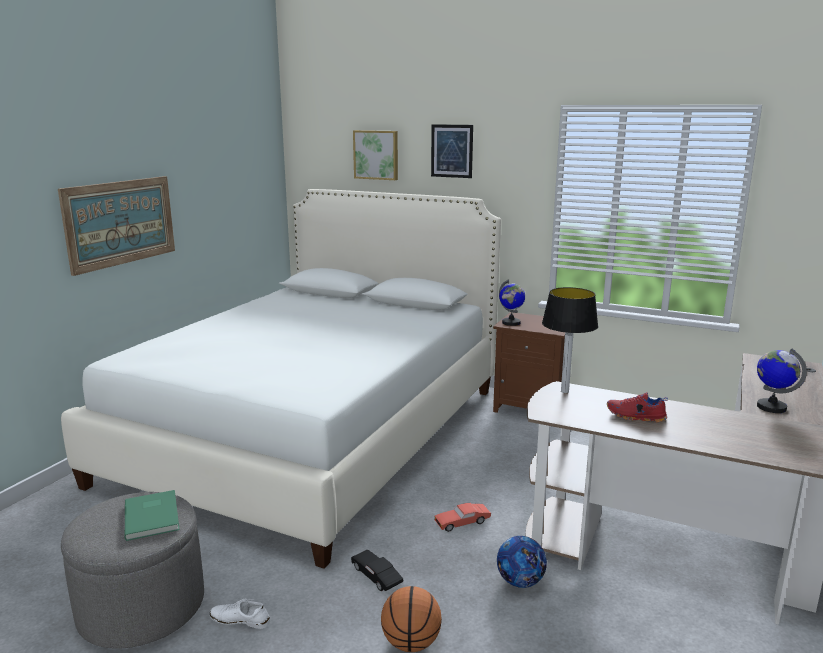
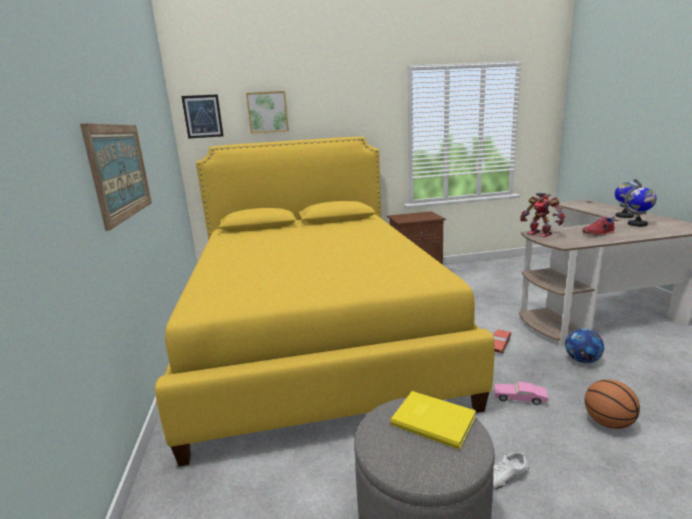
camera: 35 degrees left, 0 degrees up
(153, 516) = (433, 419): green book -> yellow book
(315, 433) = (315, 335): white bed -> yellow bed
(376, 577) = (520, 398): black toy car -> pink toy car
(451, 151) = (331, 104): picture -> picture (203, 116)
(511, 323) = (403, 219): globe -> globe (637, 224)
(565, 391) = (540, 234): table lamp -> toy robot

